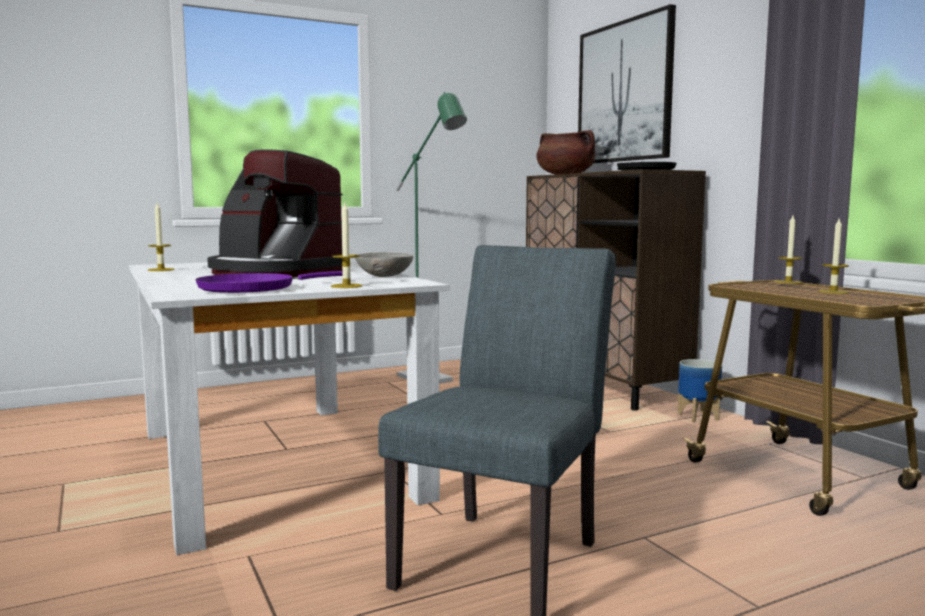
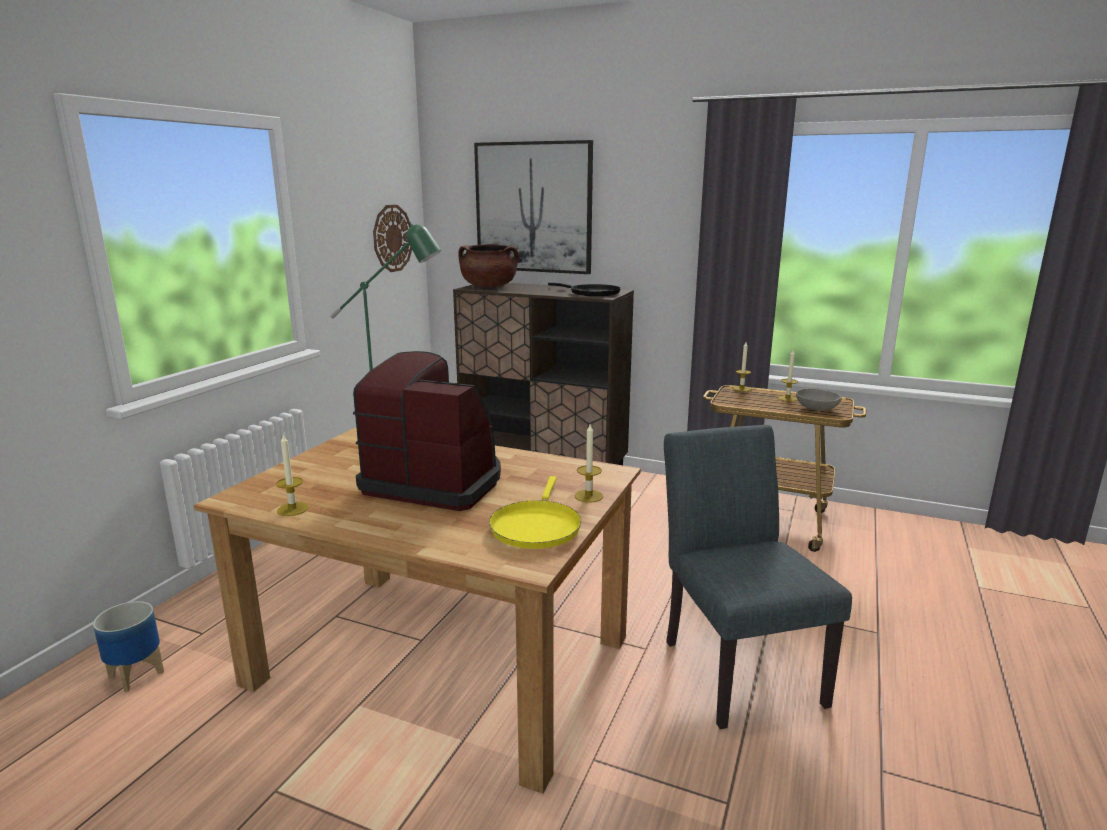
camera: 40 degrees left, 10 degrees up
(253, 288) = (536, 526): purple frying pan -> yellow frying pan
(272, 462) = (438, 661): white dining table -> brown dining table
(274, 272) = (435, 482): coffee machine -> coffee machine turned 150 degrees counterclockwise
(385, 276) = (552, 464): grey bowl -> grey bowl (816, 409)
(497, 134) = (392, 238): none -> wall clock
(698, 417) = (650, 485): planter -> planter (137, 674)

